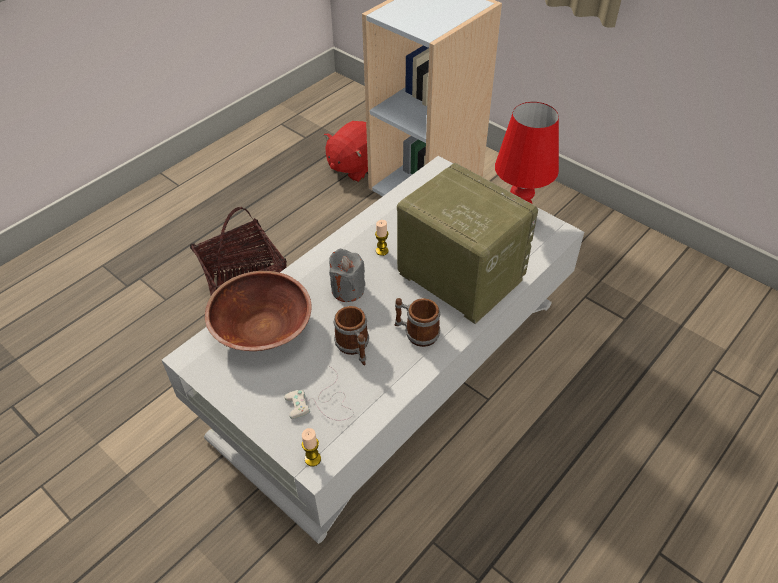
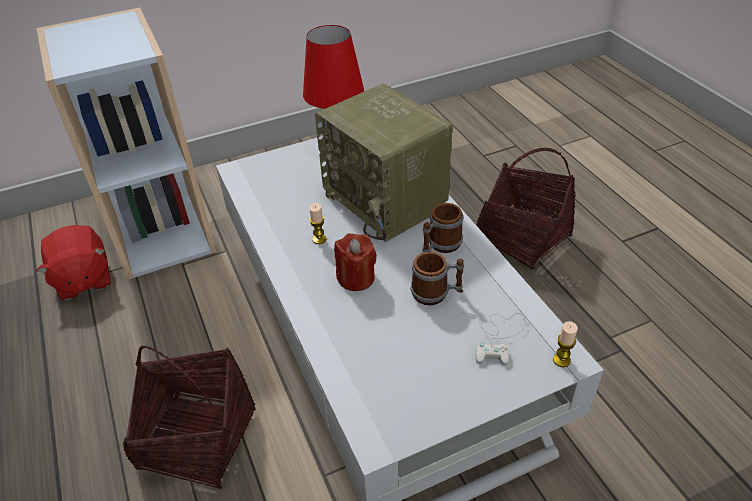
camera: 65 degrees left, 5 degrees down
(262, 329) = (370, 362): brown bowl -> none
(347, 290) = (356, 278): grey candle -> red candle
(457, 277) = (387, 201): radio -> radio turned 105 degrees counterclockwise
(594, 445) = (523, 238): none -> basket

